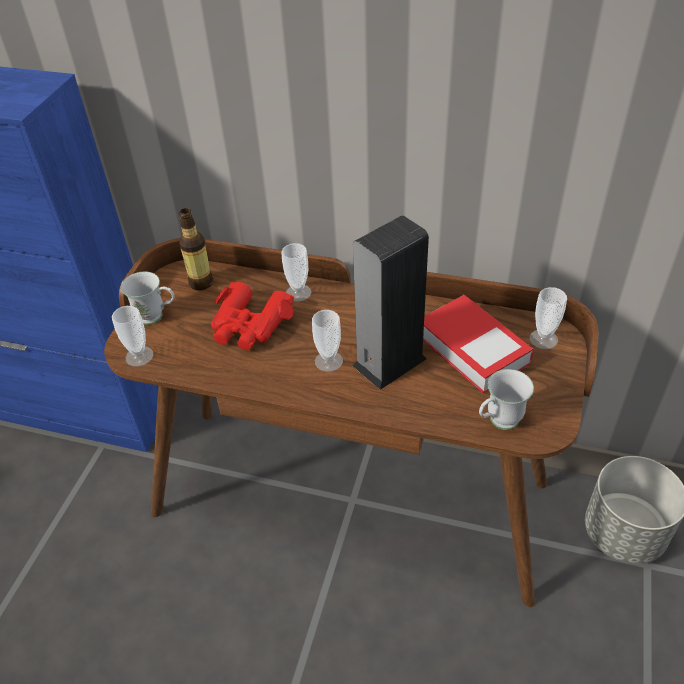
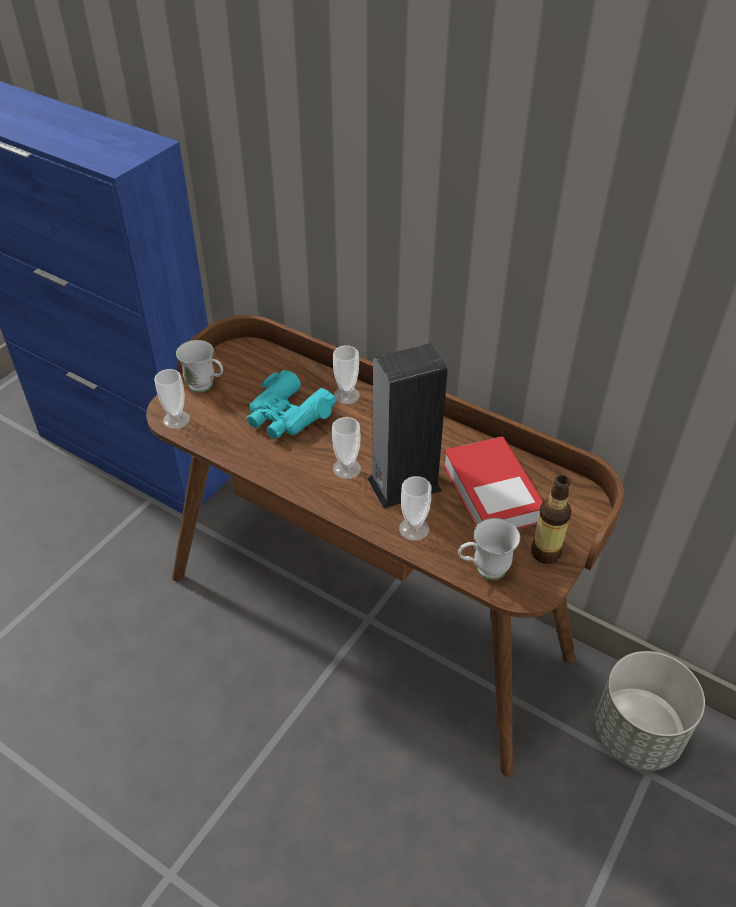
camera: 15 degrees right, 0 degrees up
(201, 283) = (259, 364): bottle -> bottle (545, 553)
(249, 325) = (287, 415): red binoculars -> turquoise binoculars
(543, 339) = (569, 501): cup -> cup (414, 529)

